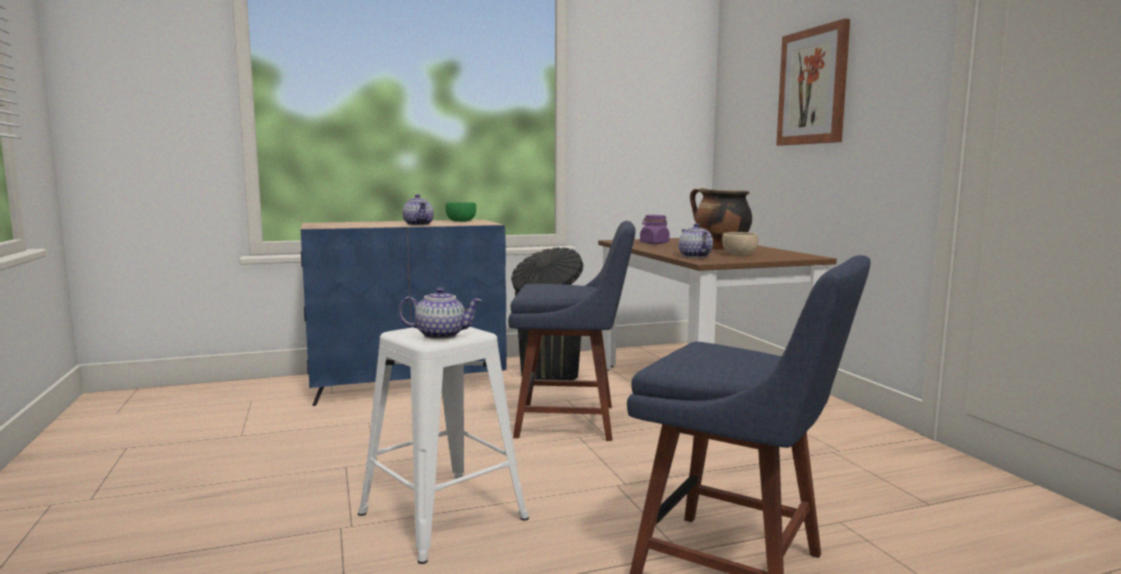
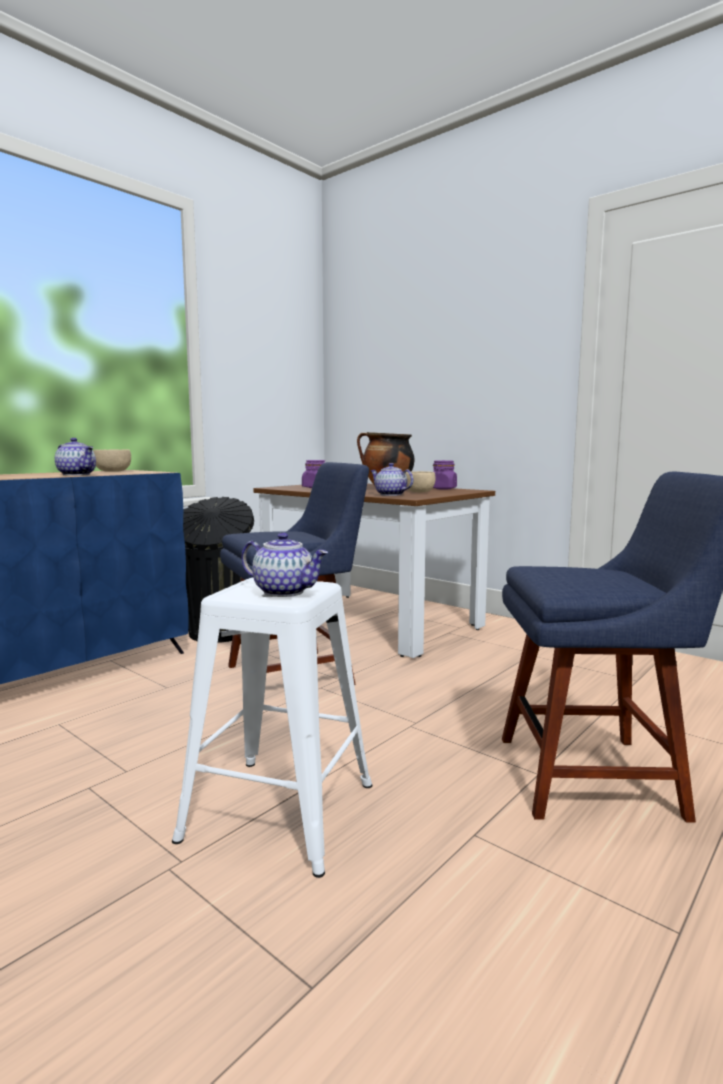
camera: 30 degrees left, 0 degrees up
(441, 335) = (285, 592): teapot -> teapot turned 60 degrees clockwise
(460, 221) = (112, 471): green bowl -> beige bowl
(782, 252) = (443, 488): none -> purple jar
(813, 87) = (439, 344): picture -> none

